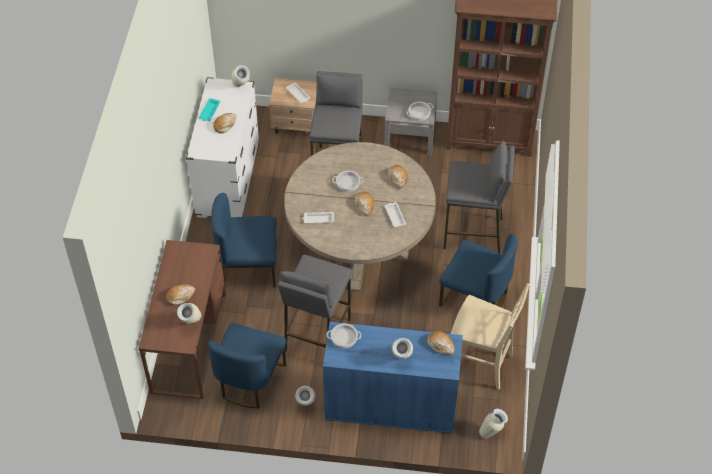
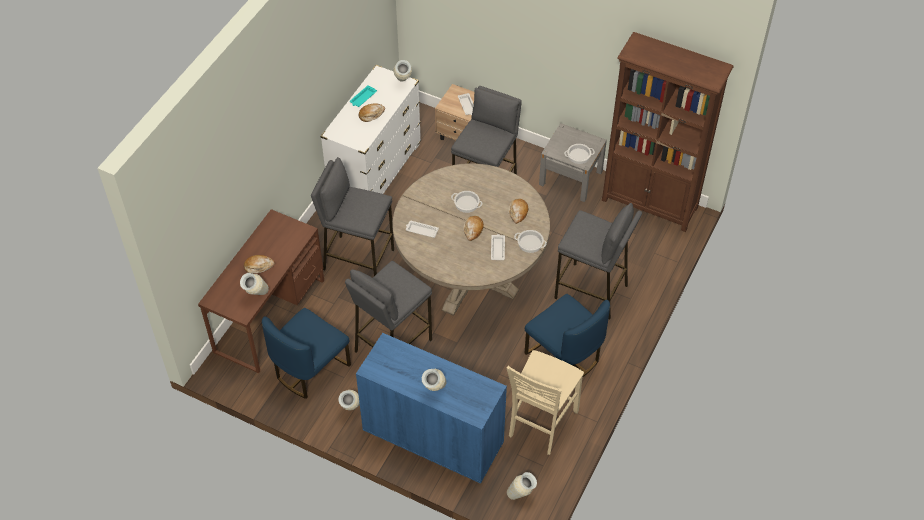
camera: 20 degrees right, 0 degrees up
(249, 266) = (358, 259): blue chair -> grey stool
(344, 337) = (389, 352): cooking pot -> cooking pot (530, 243)
(441, 345) = (480, 389): bread -> none
(481, 364) = (541, 424): beige chair -> beige chair turned 75 degrees clockwise

